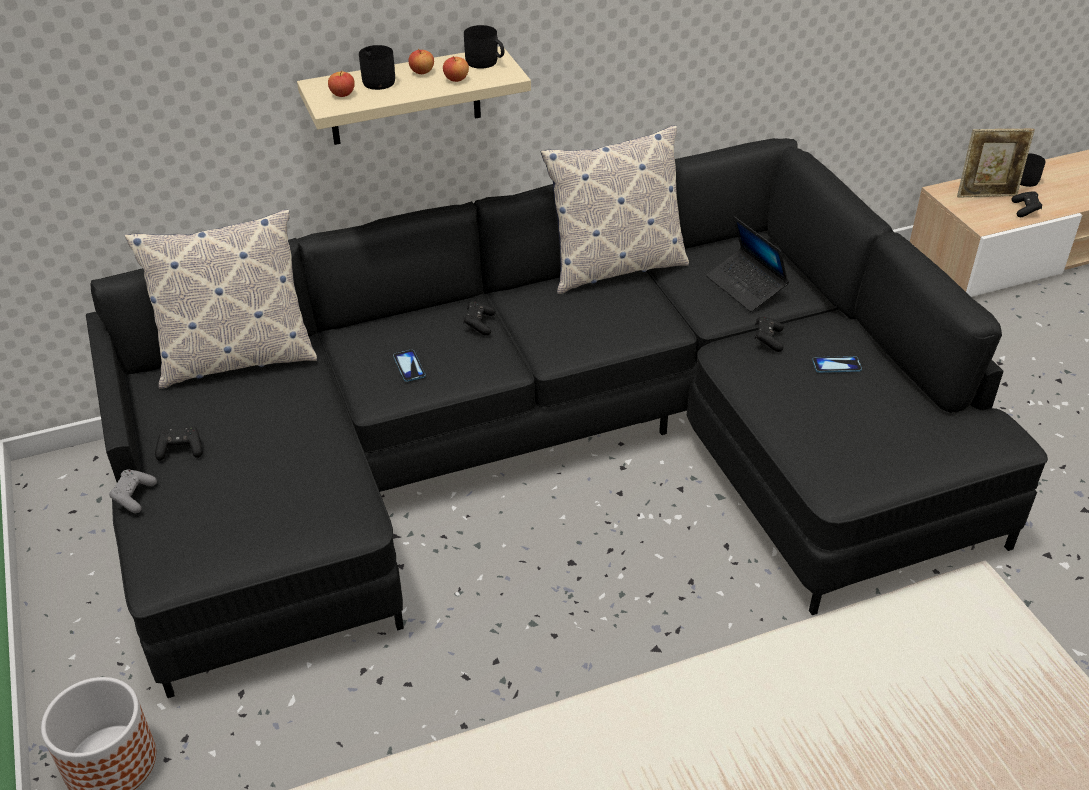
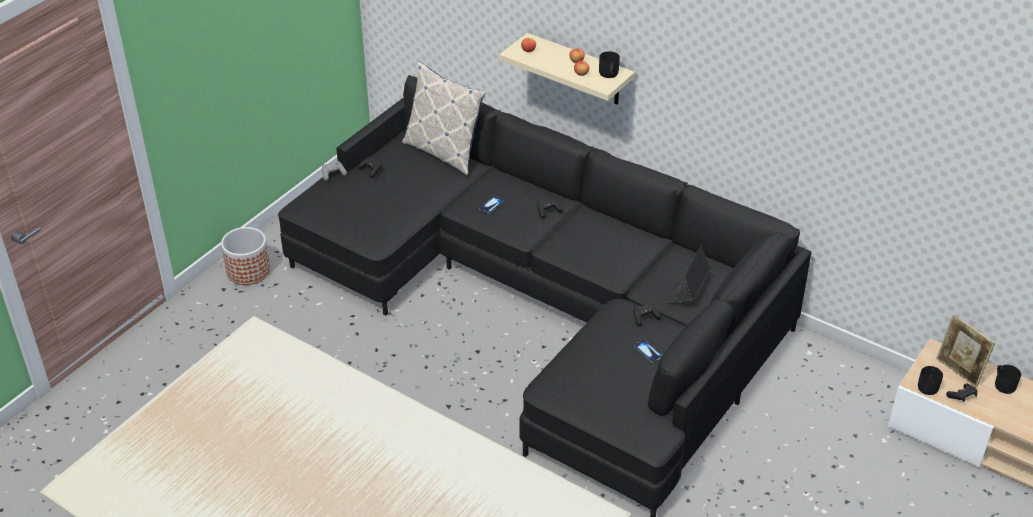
camera: 55 degrees right, 0 degrees up
(377, 80) = (553, 53): black mug -> black mug (929, 386)
(615, 267) = (650, 235): pillow -> none

